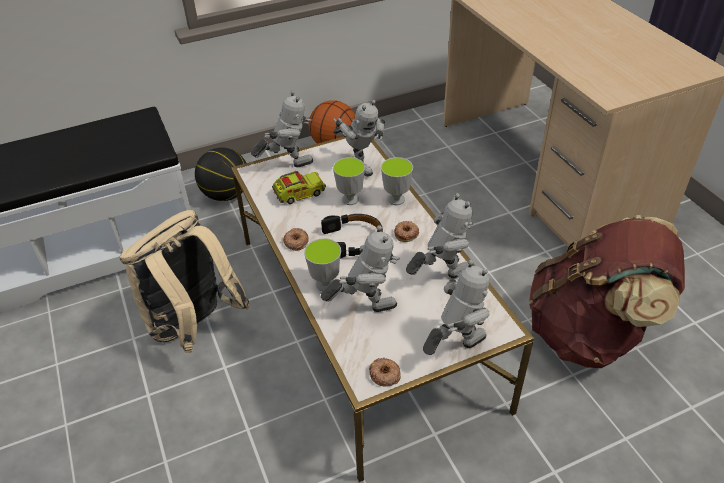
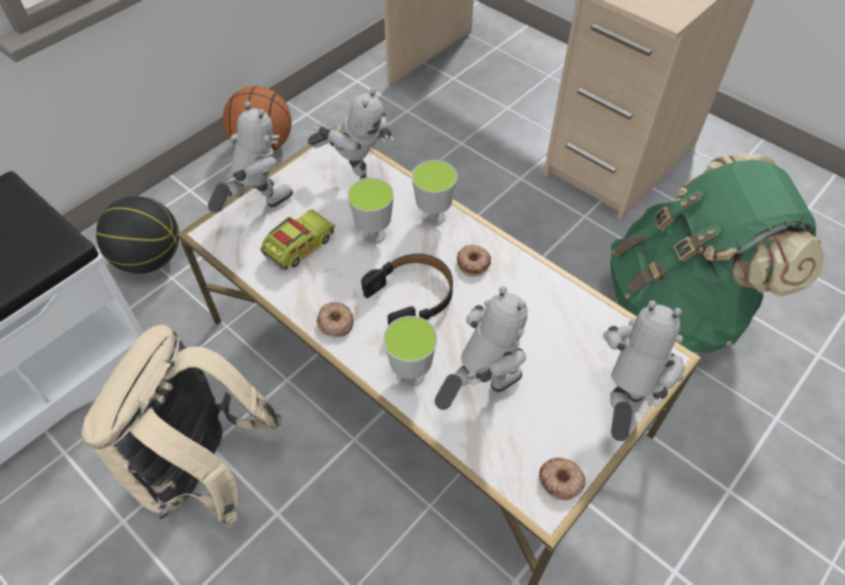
camera: 25 degrees left, 10 degrees up
(440, 275) = (548, 310): toy robot -> none
(589, 333) = (679, 304): brown backpack -> green backpack

